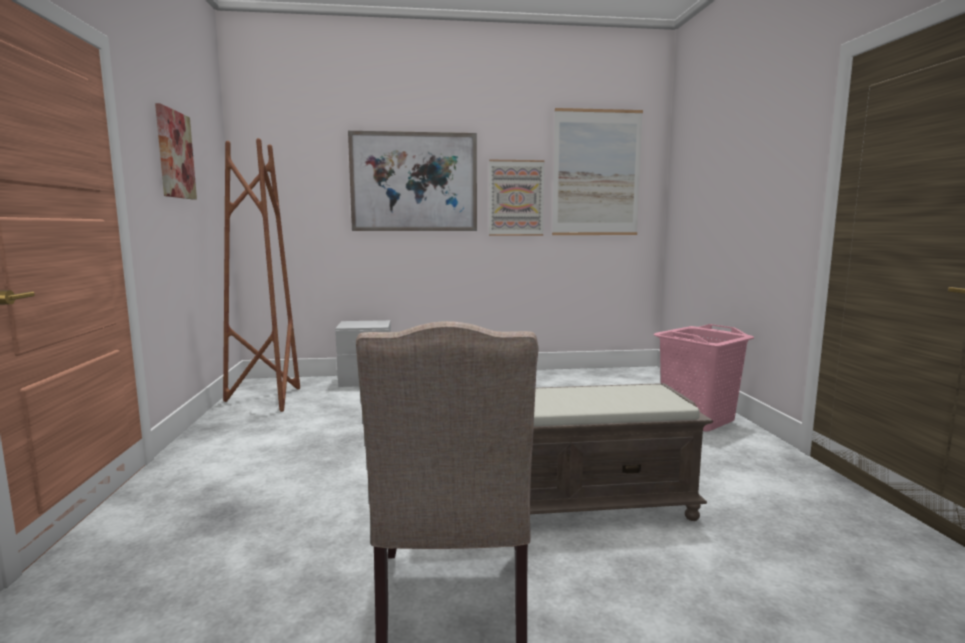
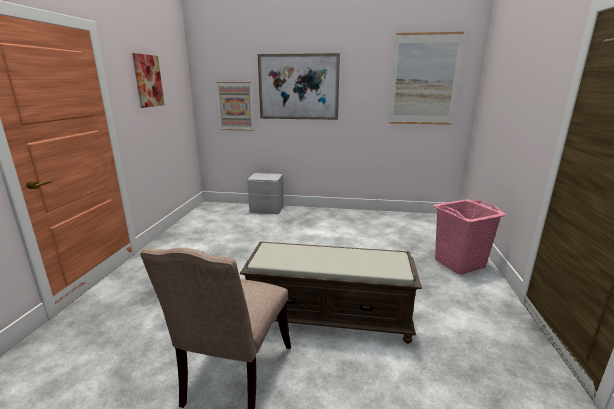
camera: 15 degrees right, 10 degrees up
(269, 400) = (209, 218): brown clothes rack -> none
(516, 198) = (365, 98): picture -> picture (235, 106)

